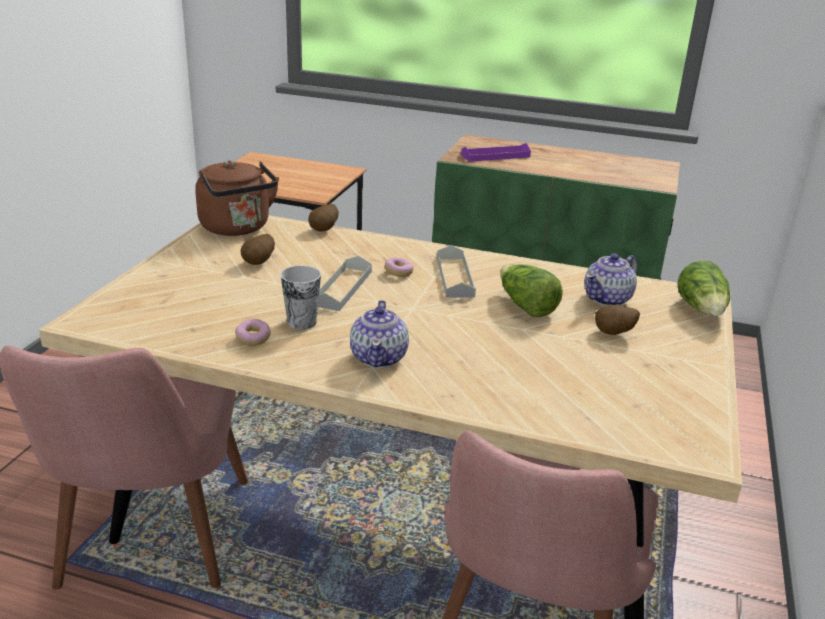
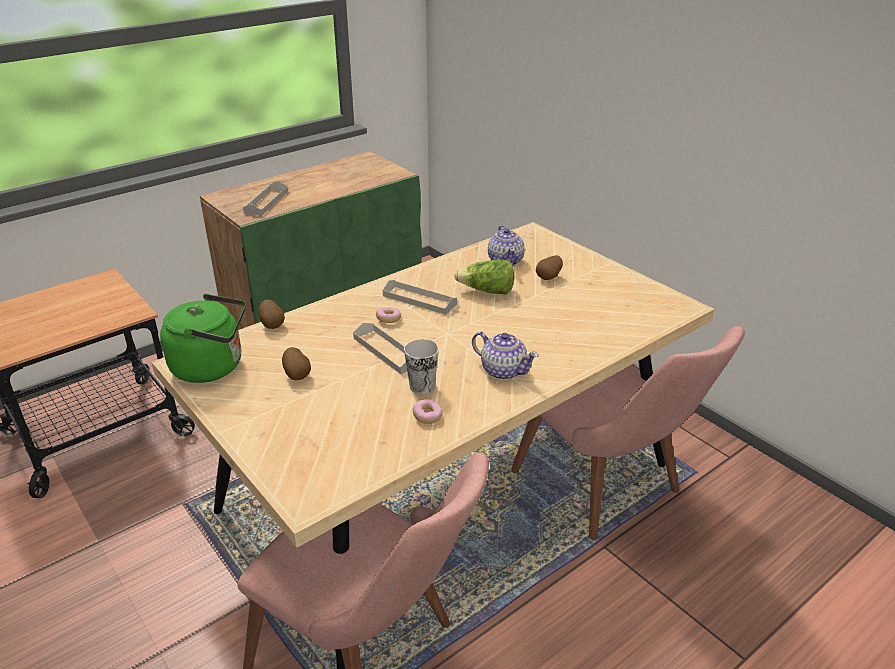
camera: 55 degrees left, 5 degrees up
(237, 228) = (212, 366): brown kettle -> green kettle
(495, 156) = (266, 202): purple tray -> grey tray
(702, 310) = (547, 240): lettuce -> none

